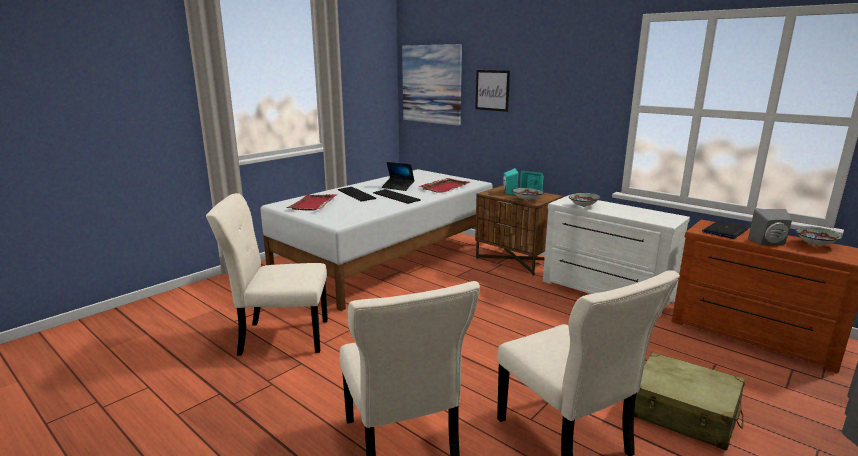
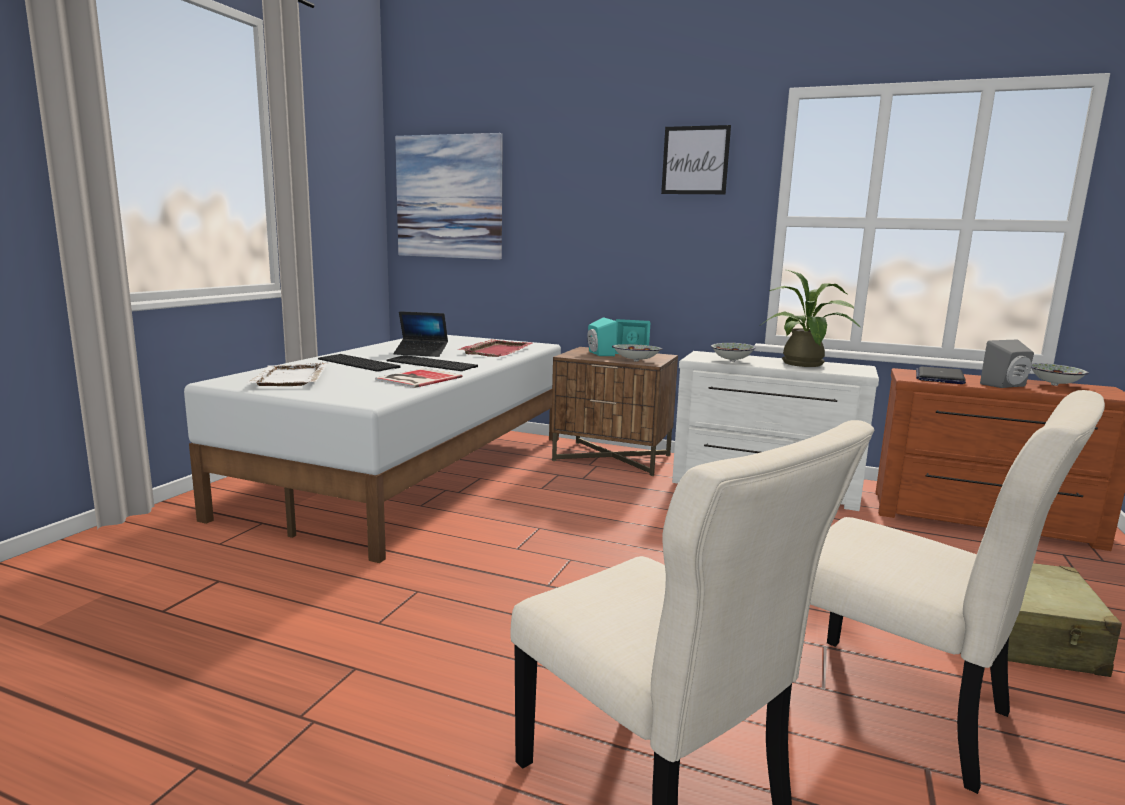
camera: 20 degrees left, 5 degrees down
(280, 337) = (282, 626): beige chair -> none
(312, 204) = (290, 378): red tray -> white tray
(377, 208) = (416, 379): none -> book
(492, 90) = (556, 203): picture -> picture (695, 160)
(634, 212) = (805, 365): none -> potted plant

